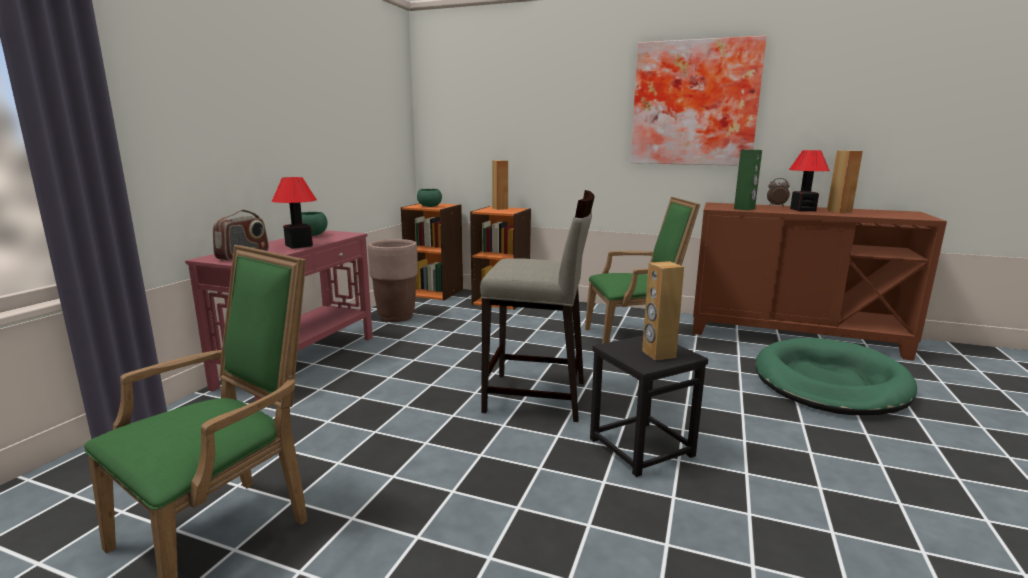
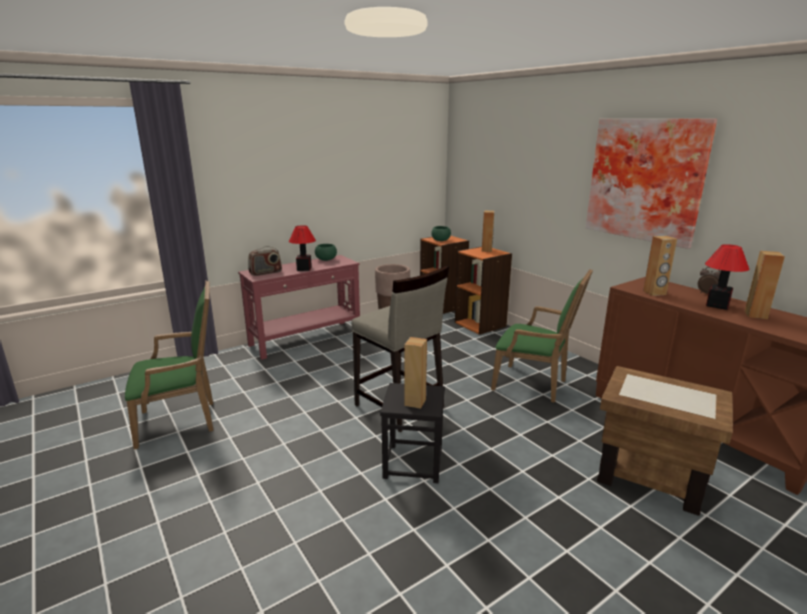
camera: 35 degrees right, 5 degrees up
(744, 209) = (654, 293): green speaker -> brown speaker
(829, 383) = (649, 479): green dog bed -> brown side table

